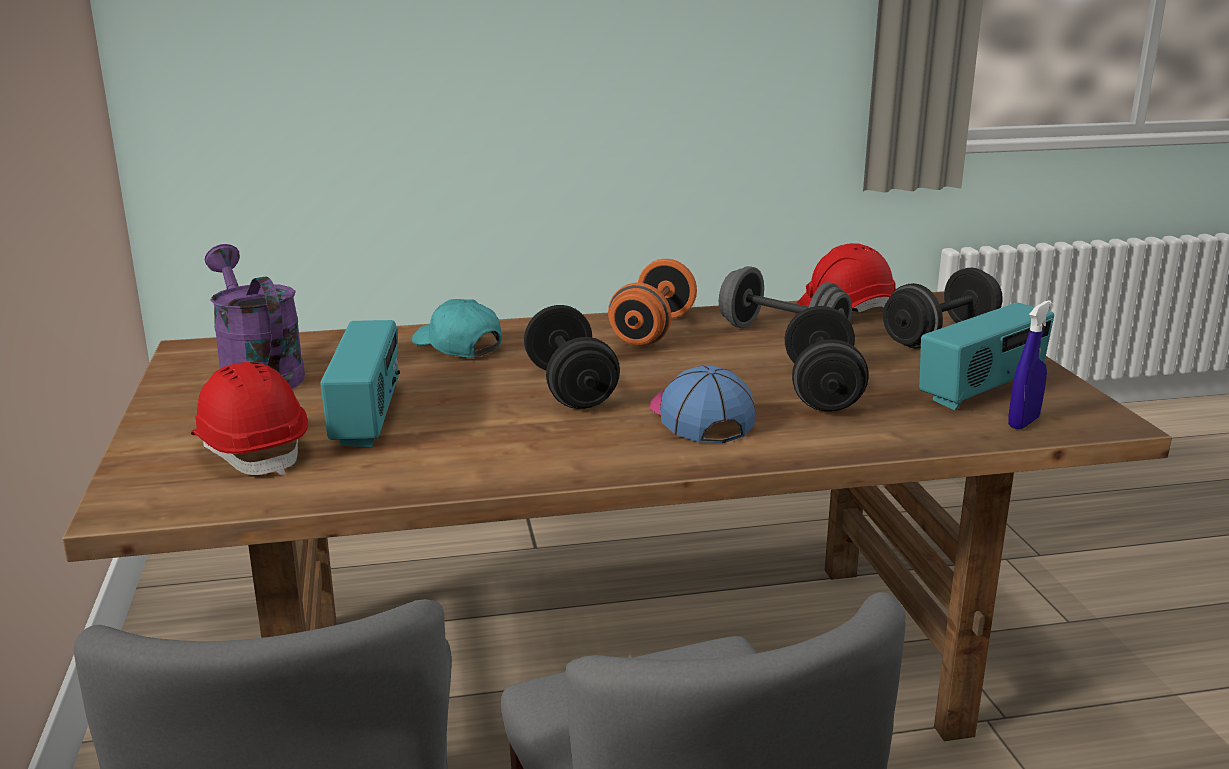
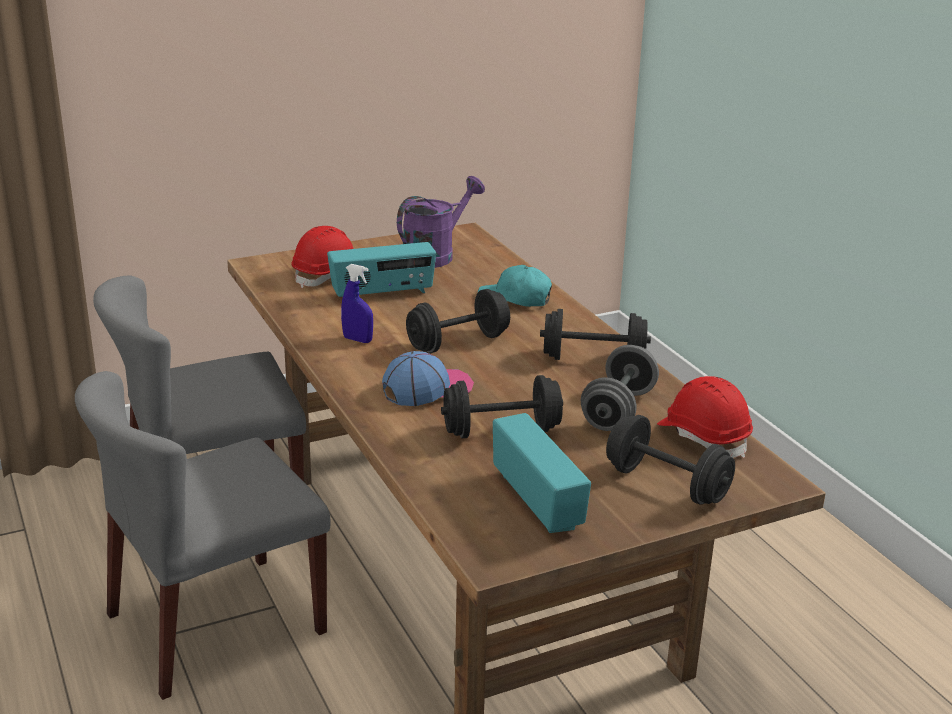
camera: 75 degrees right, 5 degrees up
(457, 346) = (515, 299): turquoise cap -> turquoise cap turned 105 degrees counterclockwise
(653, 330) = (593, 359): orange dumbbell -> black dumbbell
(982, 390) = (538, 501): radio -> radio turned 150 degrees counterclockwise
(1023, 422) = (474, 517): blue spray bottle -> blue spray bottle (357, 340)

